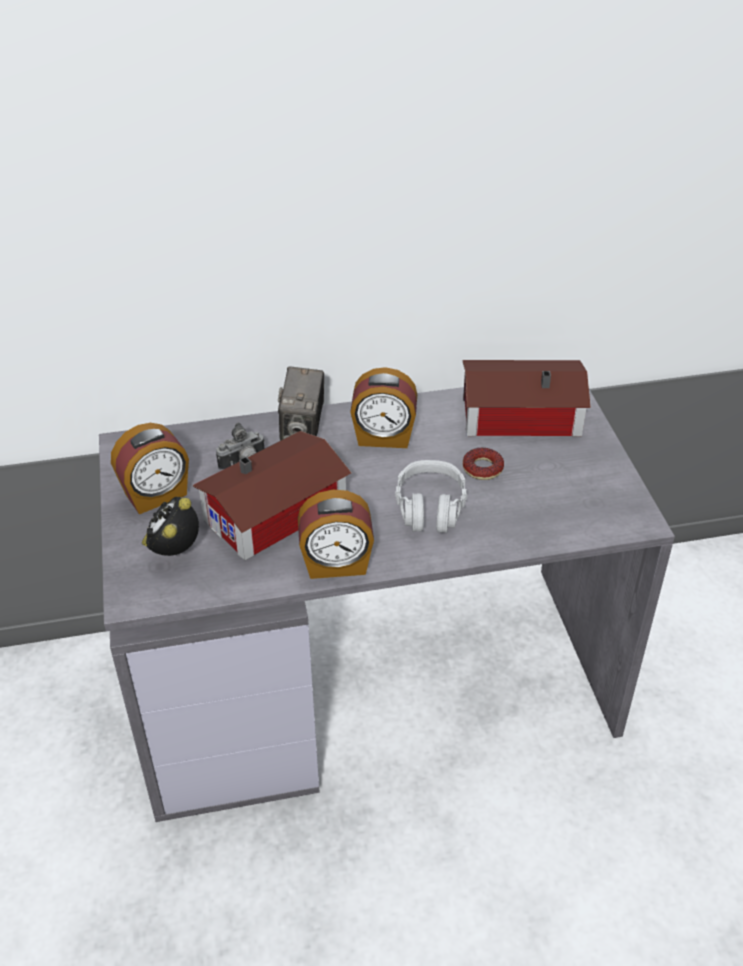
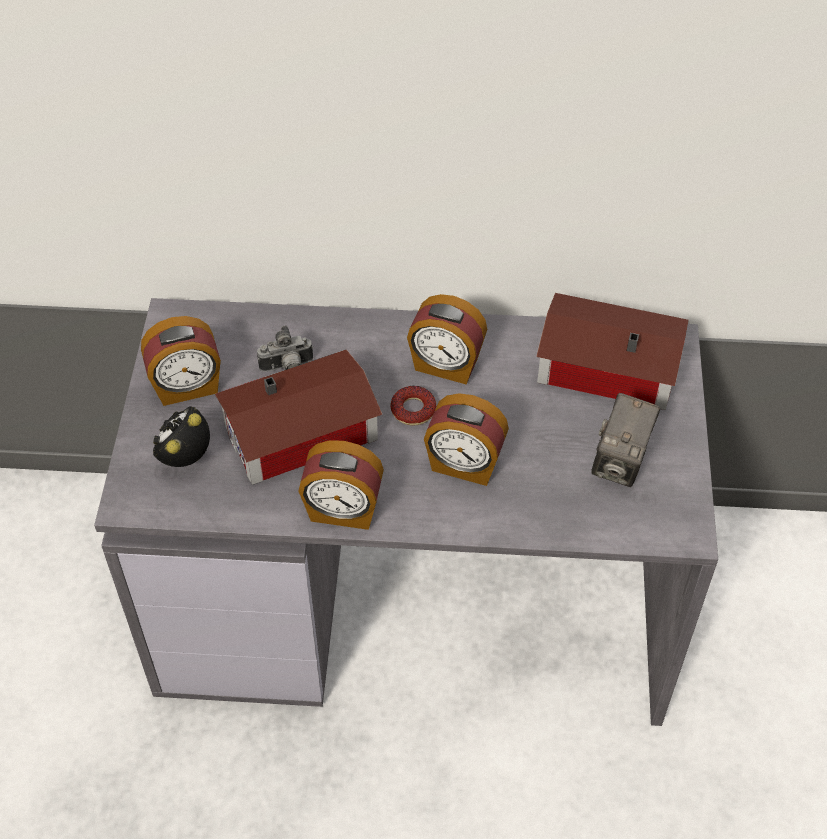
camera: 15 degrees right, 10 degrees up
(303, 430) = (363, 337): camera -> camera (620, 462)
(430, 508) = (464, 465): grey headphones -> alarm clock
(482, 468) = (539, 427): donut -> donut (413, 410)

